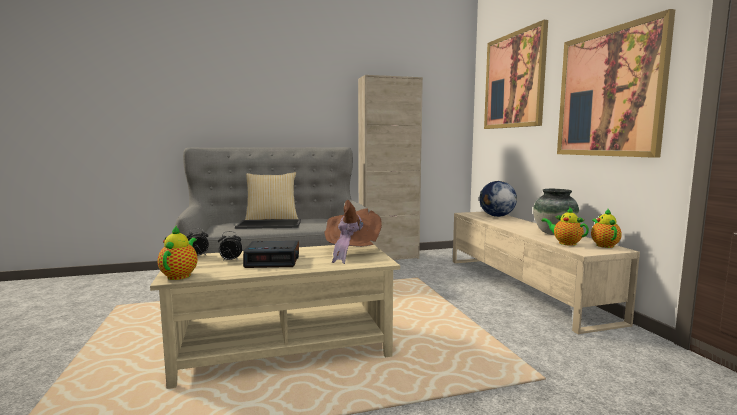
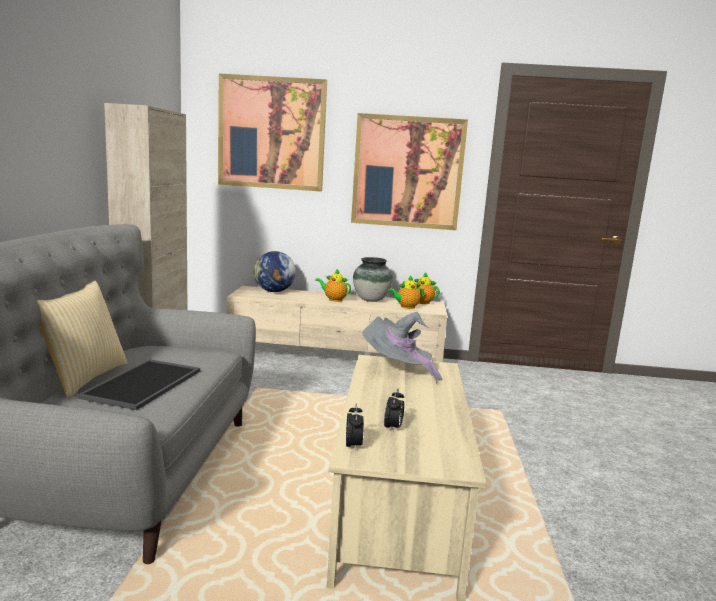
camera: 70 degrees left, 5 degrees up
(180, 275) = (449, 461): teapot -> teapot (333, 299)
(273, 260) = (409, 406): alarm clock -> none
(350, 252) = (398, 369): brown hat -> grey hat

